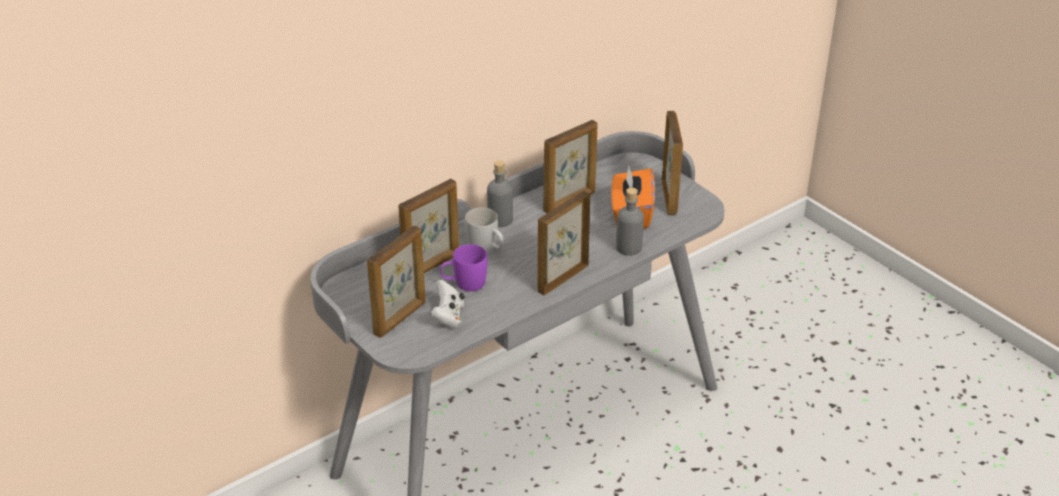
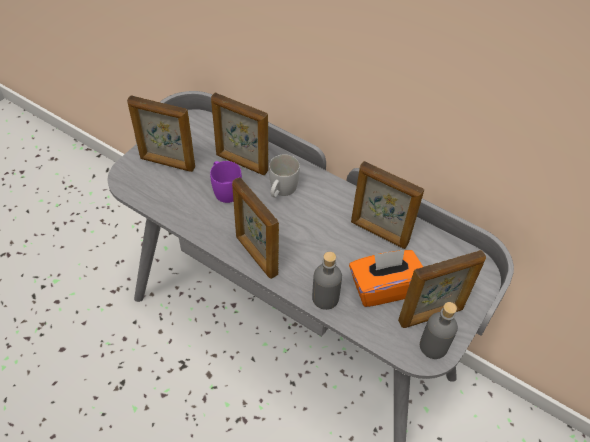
camera: 70 degrees right, 15 degrees up
(448, 316) = (177, 191): white game controller -> none
(500, 220) = (326, 189): grey bottle -> grey bottle (433, 346)
(562, 278) = (256, 255): picture frame -> picture frame turned 150 degrees counterclockwise

